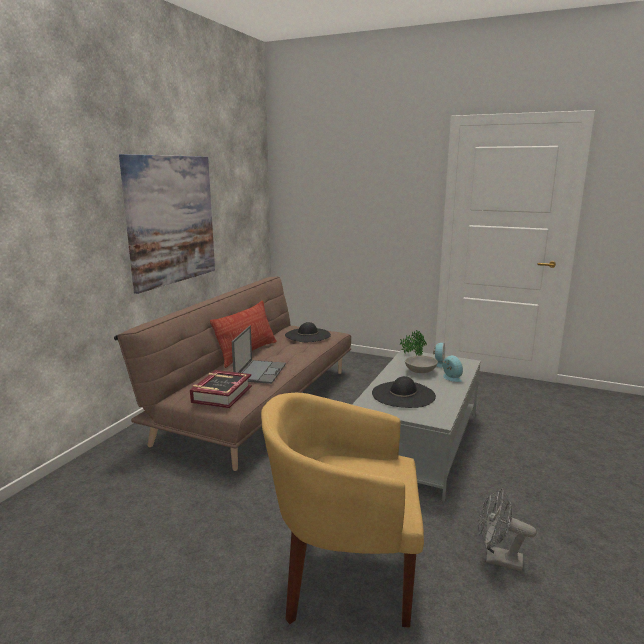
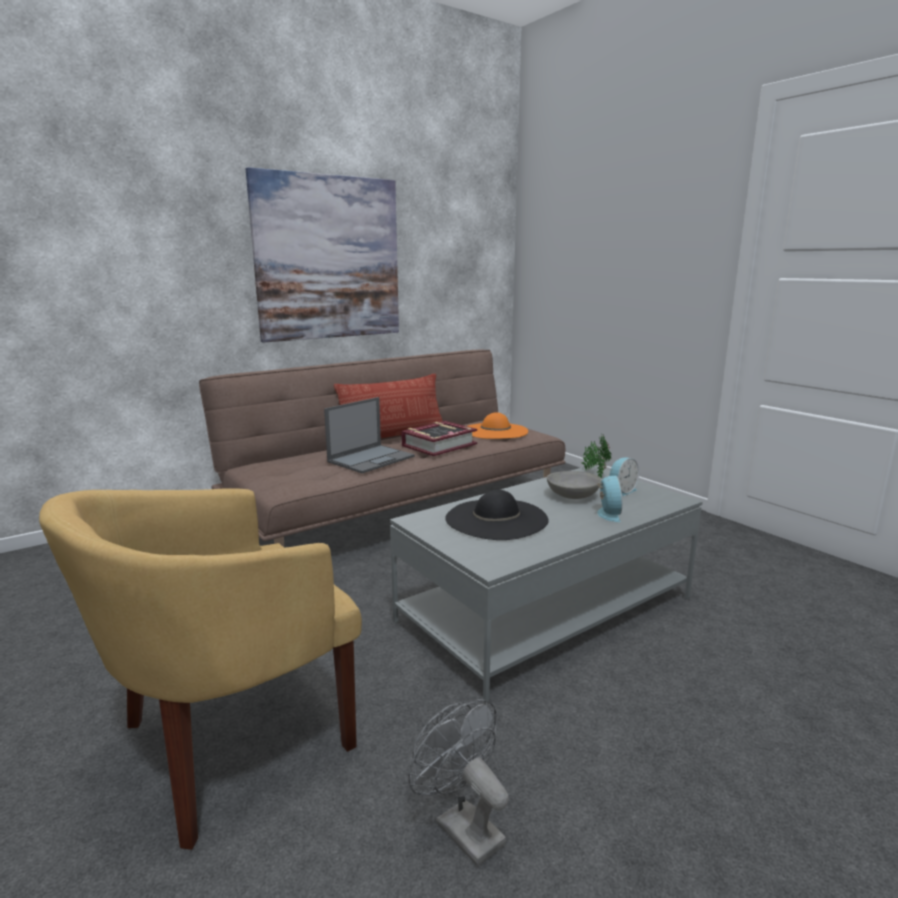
camera: 30 degrees right, 0 degrees up
(221, 394) = (291, 473): book -> book (439, 445)
(307, 335) = (495, 431): black hat -> orange hat
(343, 575) = (230, 743): yellow armchair -> yellow armchair turned 75 degrees counterclockwise

